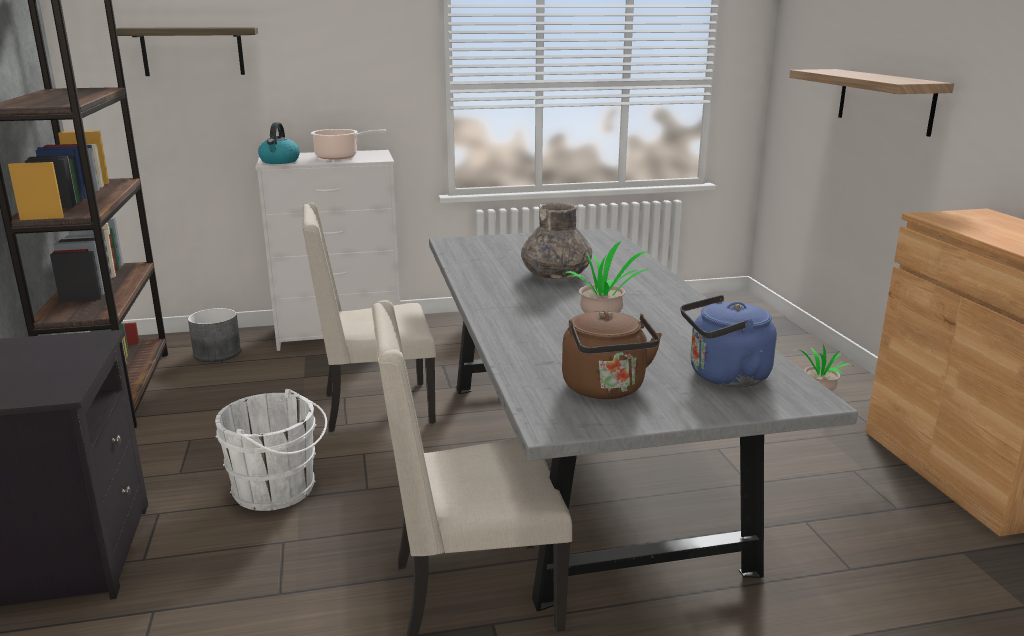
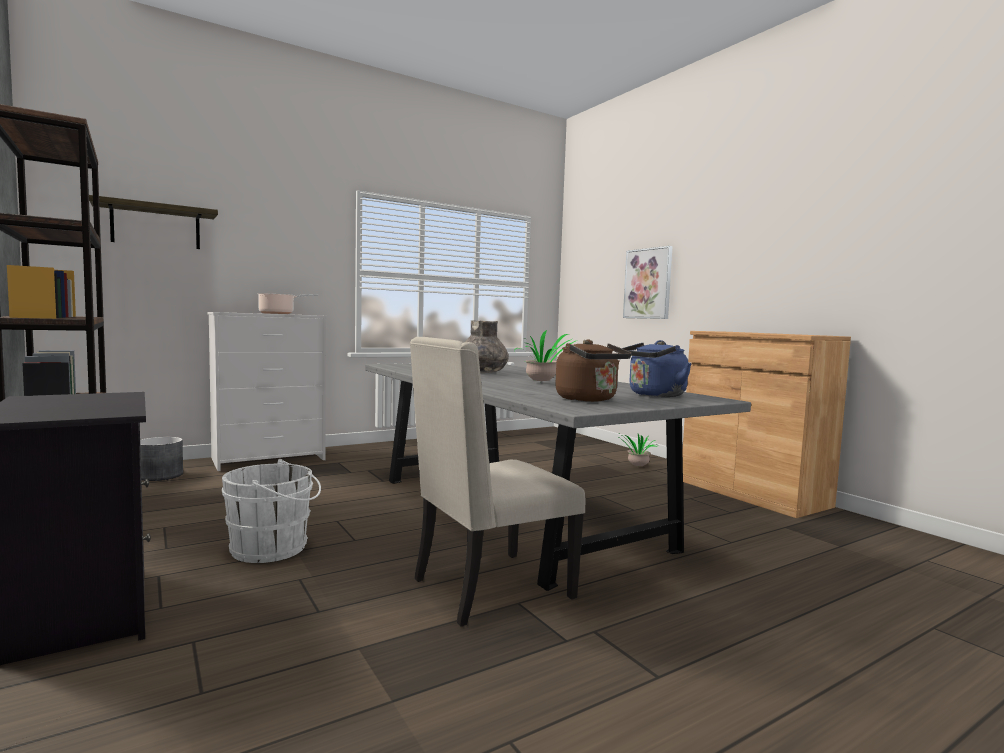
camera: 20 degrees left, 15 degrees down
(279, 161) = (231, 312): kettle -> none
(375, 408) = (329, 495): beige chair -> none
(885, 101) = (648, 283): shelf -> picture

